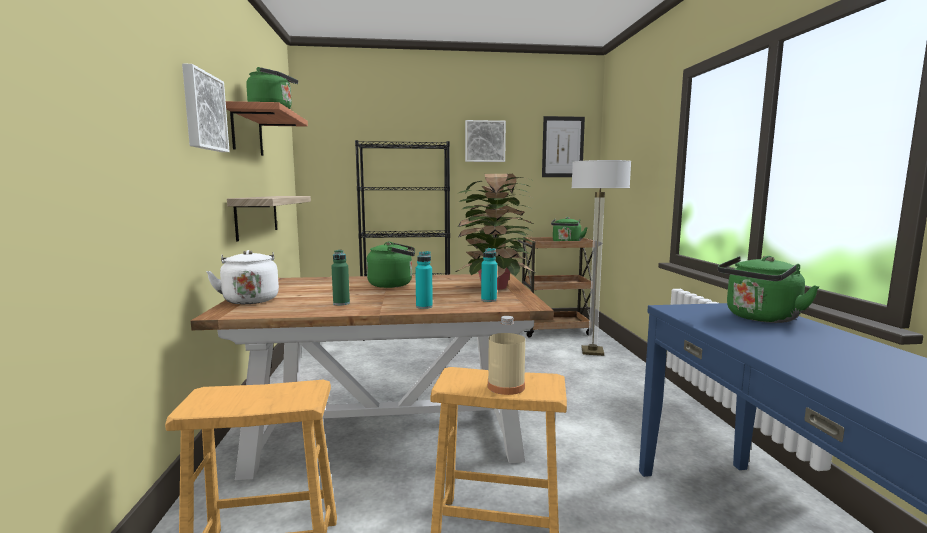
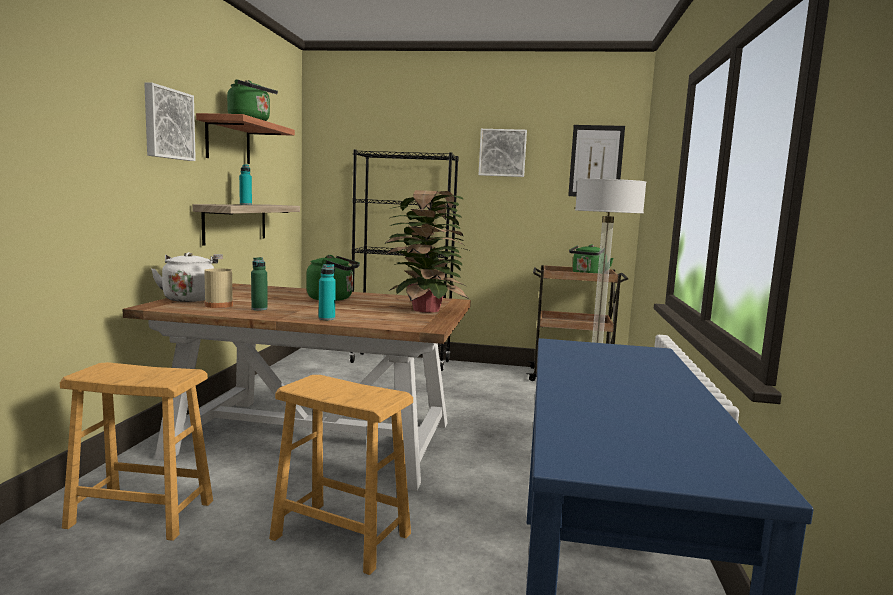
camera: 15 degrees right, 0 degrees up
(488, 300) = (397, 319): turquoise bottle -> turquoise bottle (245, 204)
(506, 386) = (344, 394): beige bottle -> beige bottle (219, 305)
(760, 318) = (631, 360): green kettle -> none

